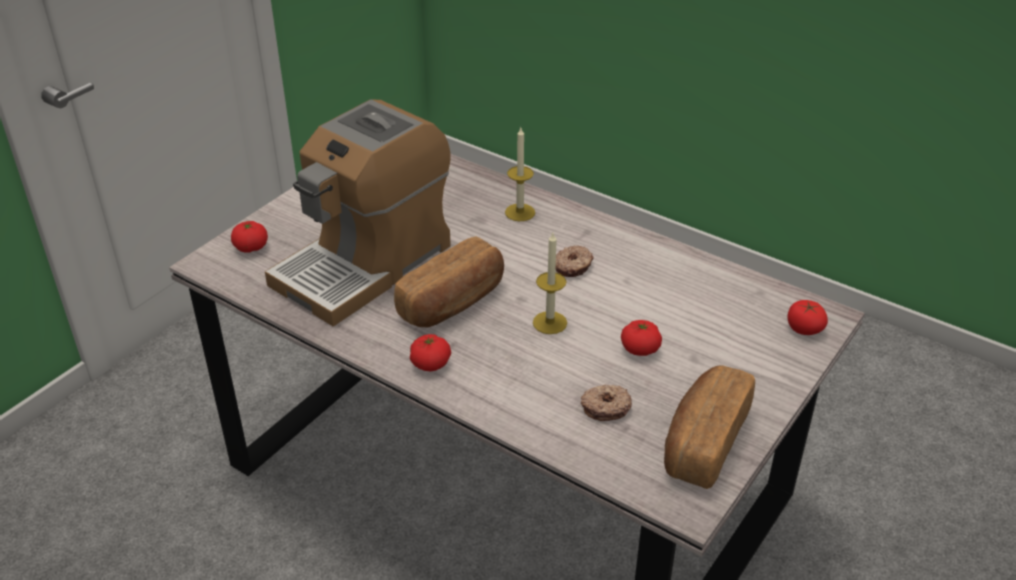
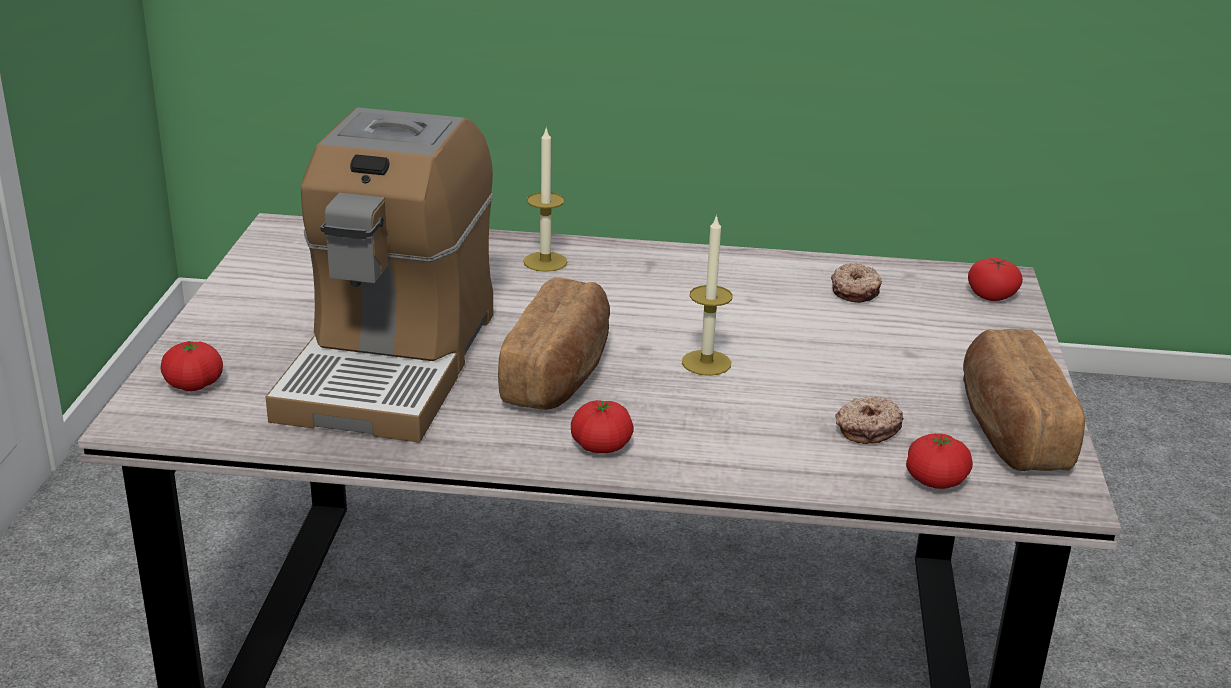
camera: 30 degrees left, 10 degrees down
(573, 267) = (672, 300): donut -> donut (856, 291)
(640, 349) = (840, 360): tomato -> tomato (935, 480)

